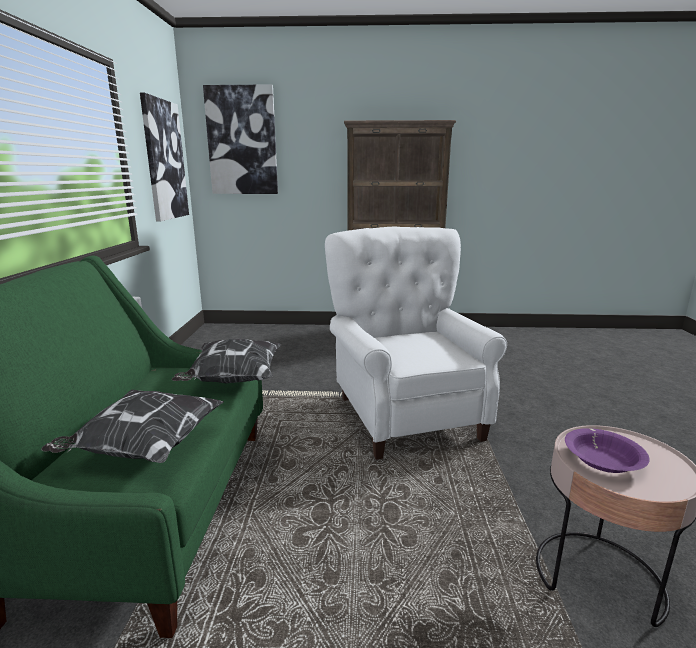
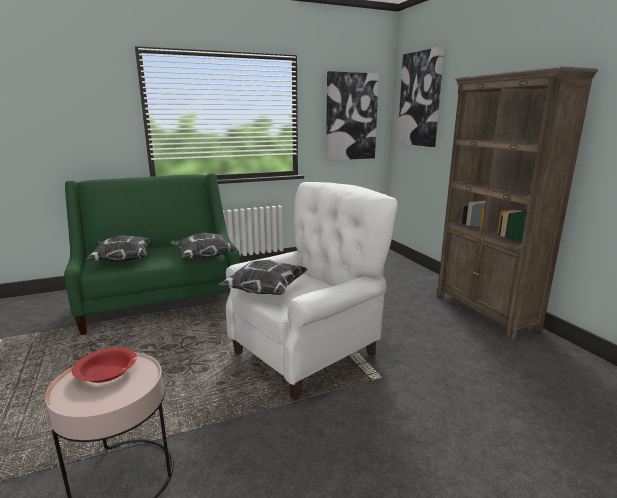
camera: 65 degrees right, 0 degrees up
(411, 358) = (264, 291): none -> pillow
(603, 460) = (107, 372): purple bowl -> red bowl

